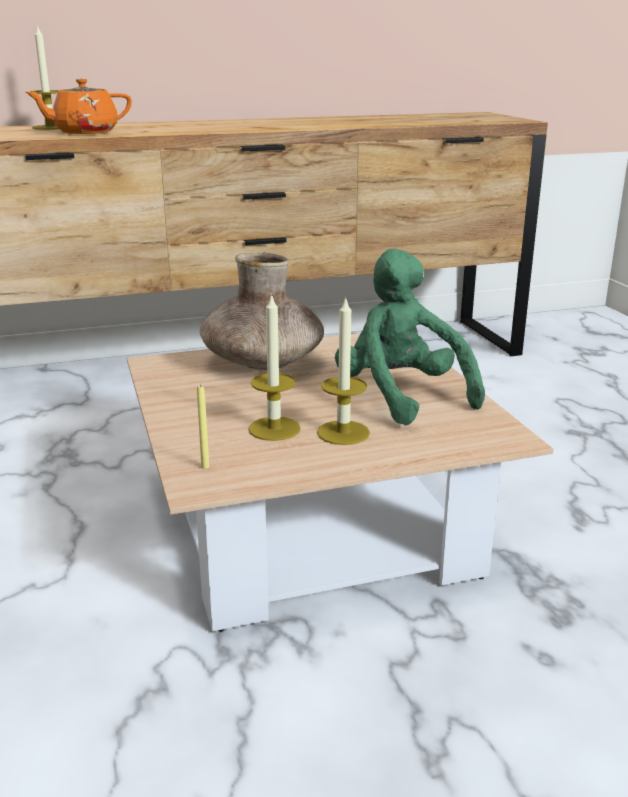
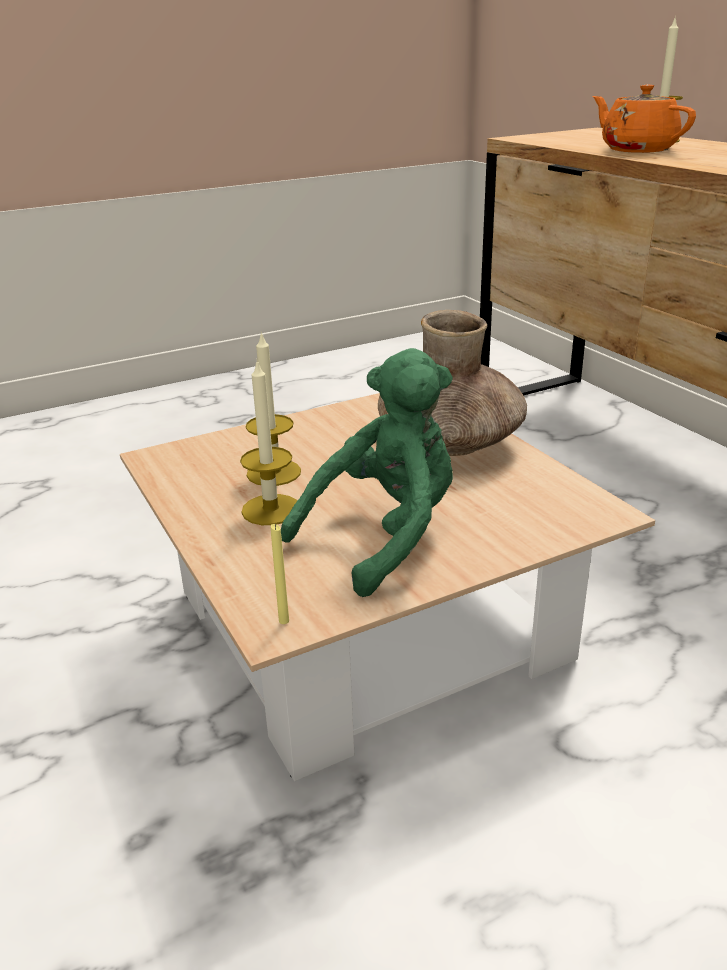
camera: 80 degrees right, 5 degrees up
(205, 466) = (190, 454): yellow candle -> yellow candle (284, 621)

